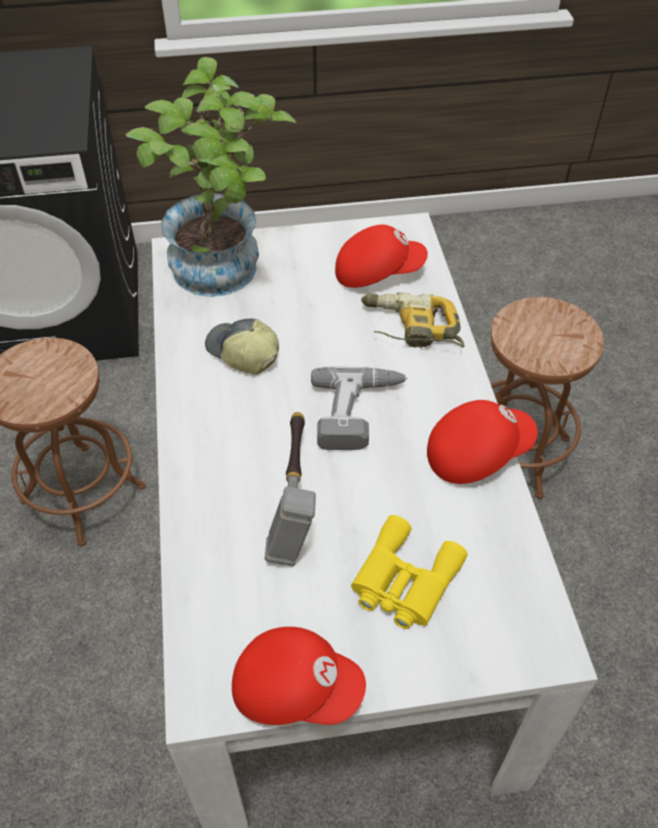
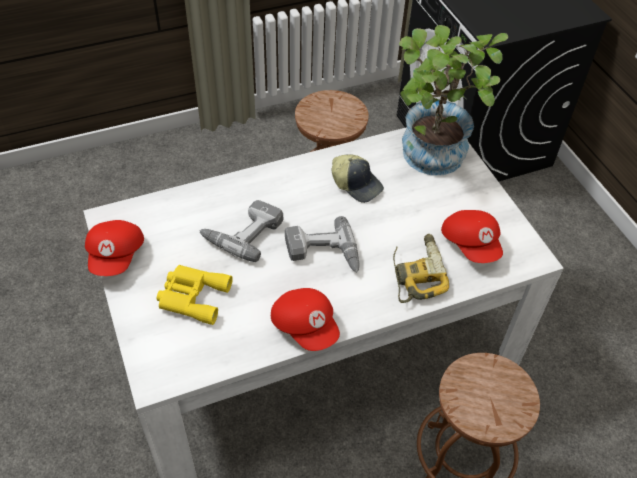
camera: 75 degrees right, 0 degrees up
(242, 353) = (357, 184): cap -> cap turned 105 degrees clockwise
(293, 499) = (242, 232): hammer -> power drill

